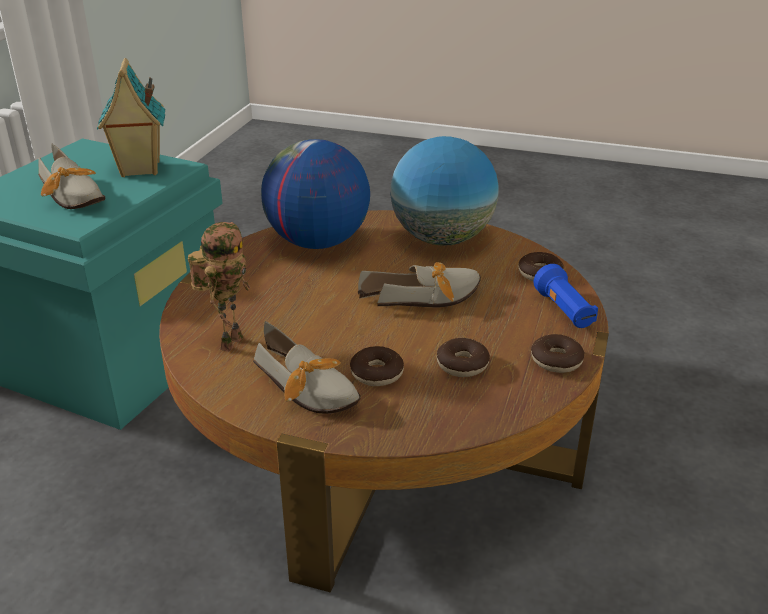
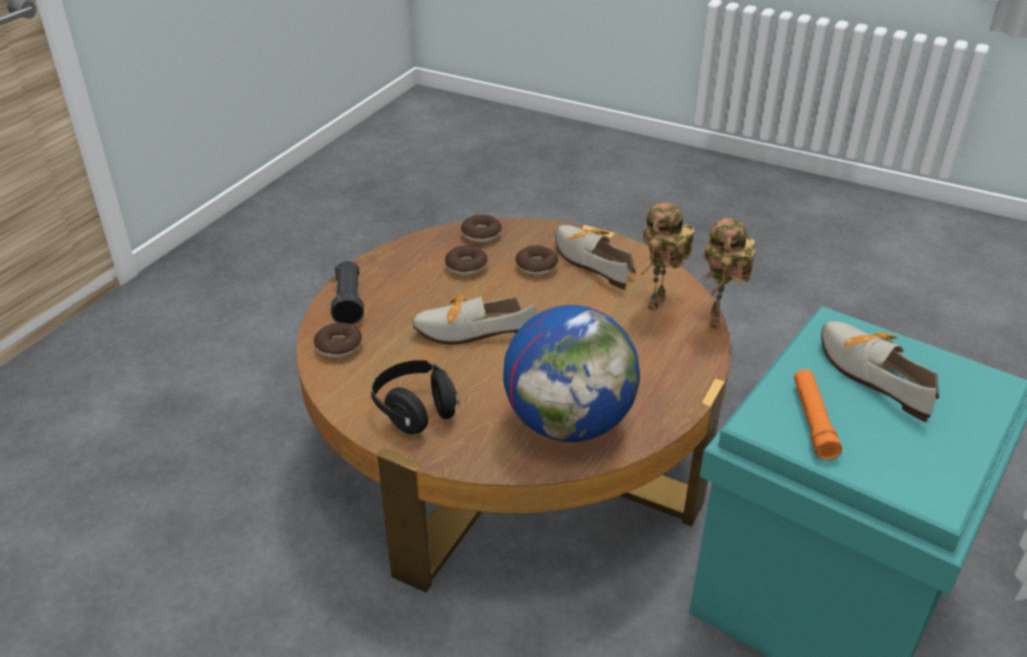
camera: 170 degrees left, 5 degrees up
(139, 170) = (813, 420): toy house -> orange flashlight
(168, 331) = (717, 321): none -> toy robot
(442, 239) = (416, 411): globe -> black headphones
(556, 361) = (390, 262): donut -> donut (481, 235)
(564, 311) = (349, 303): blue flashlight -> black flashlight

